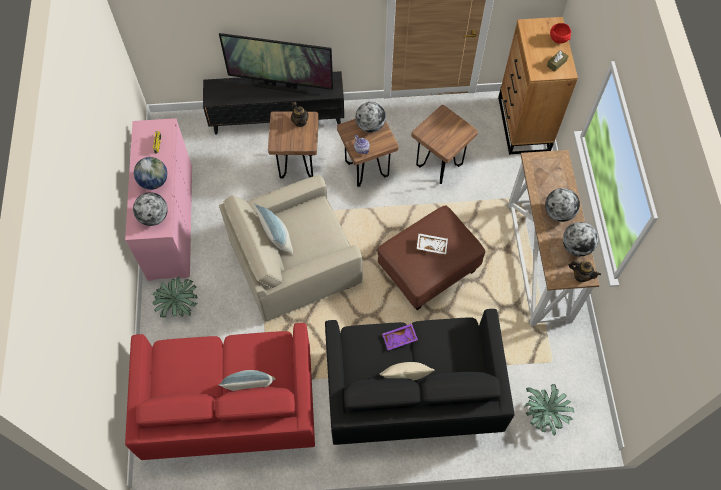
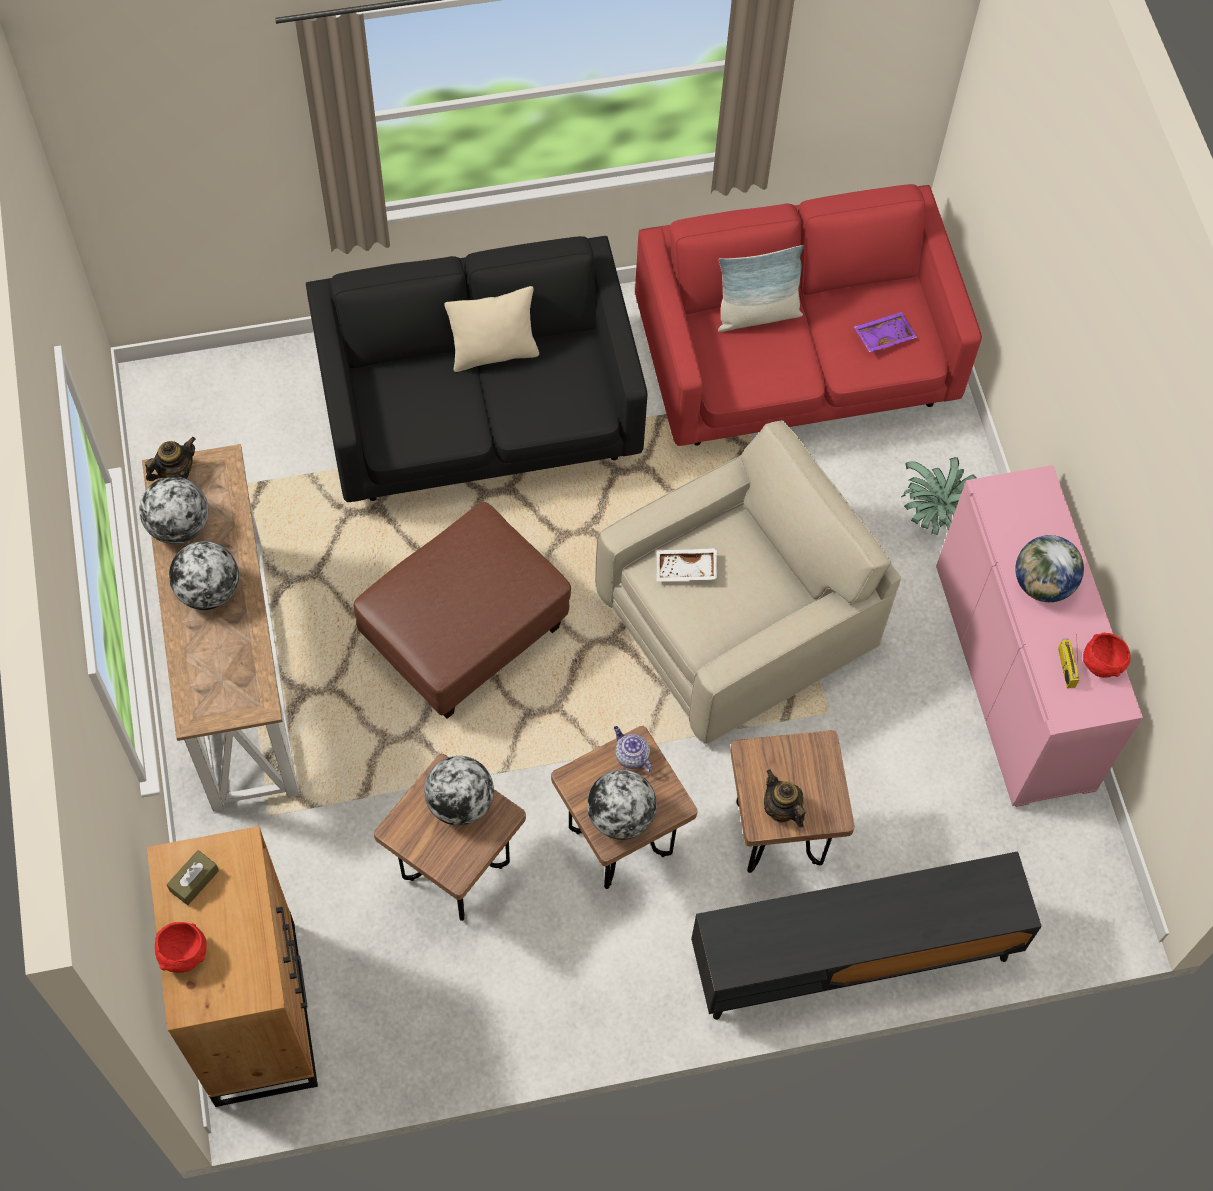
camera: 170 degrees right, 0 degrees up
(141, 144) = (1101, 664): none -> red bowl
(154, 217) = (1014, 512): globe -> globe (460, 803)
(277, 239) = (771, 562): pillow -> none
(281, 85) = (851, 931): television -> none
(399, 339) = (509, 414): purple tray -> purple tray (883, 336)
(432, 245) = (462, 592): white tray -> white tray (686, 570)
(545, 414) = (241, 402): potted plant -> none
(581, 276) = (175, 473): teapot -> teapot turned 120 degrees clockwise

